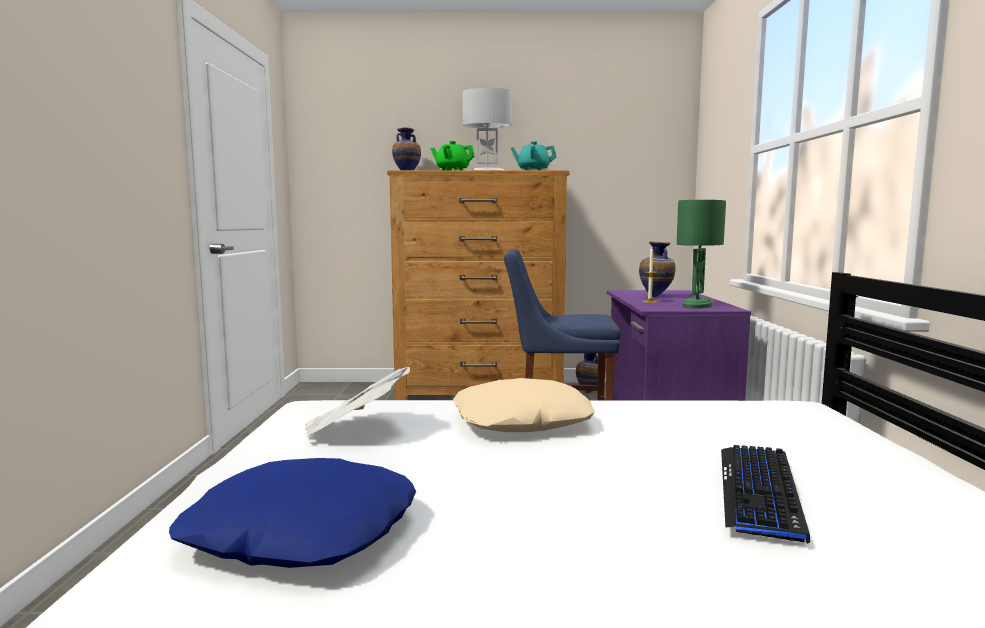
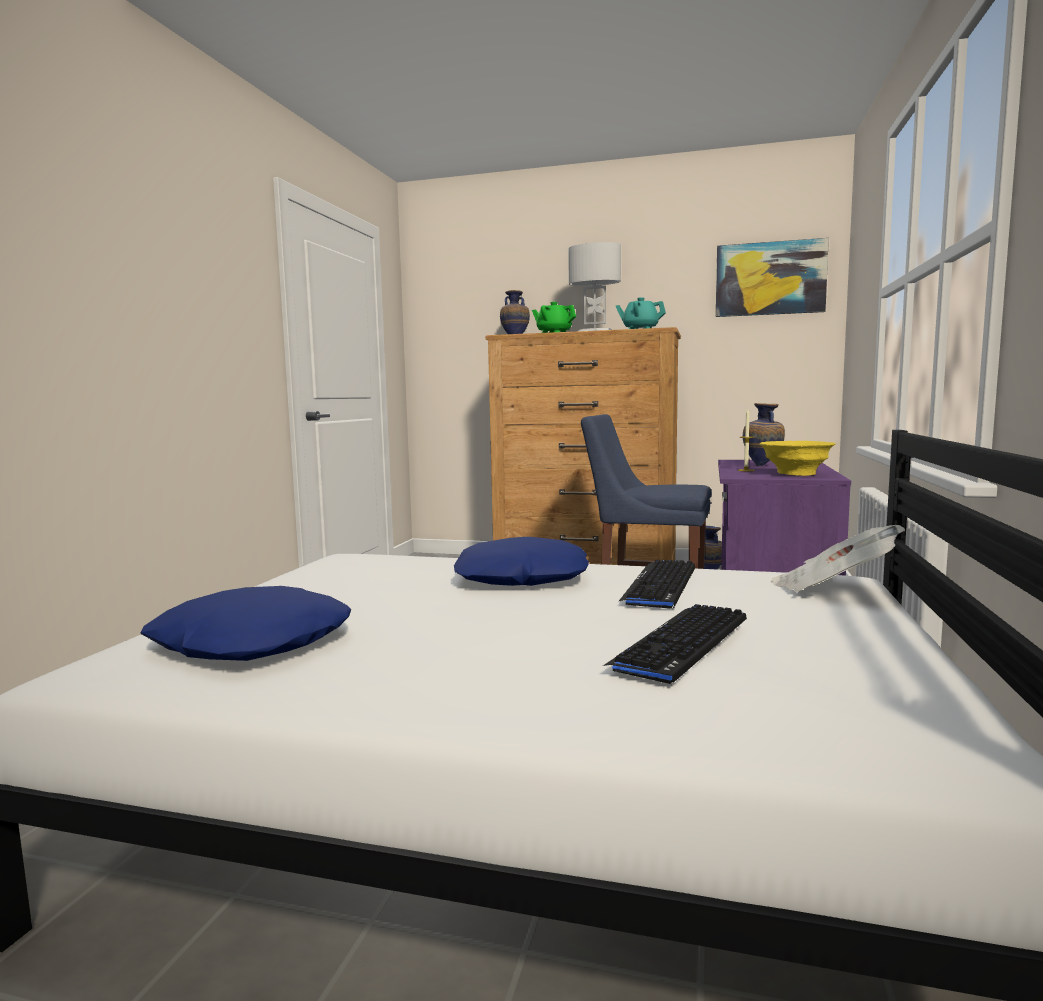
camera: 15 degrees right, 0 degrees up
(354, 430) = (363, 577): newspaper -> newspaper (832, 589)
(522, 421) = (521, 578): beige pillow -> blue pillow
(635, 131) = (770, 279): none -> picture
(661, 422) = (660, 585): none -> keyboard
(697, 305) = (795, 474): green table lamp -> yellow bowl

